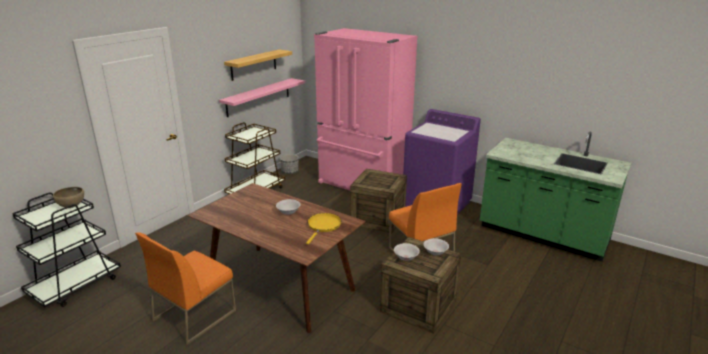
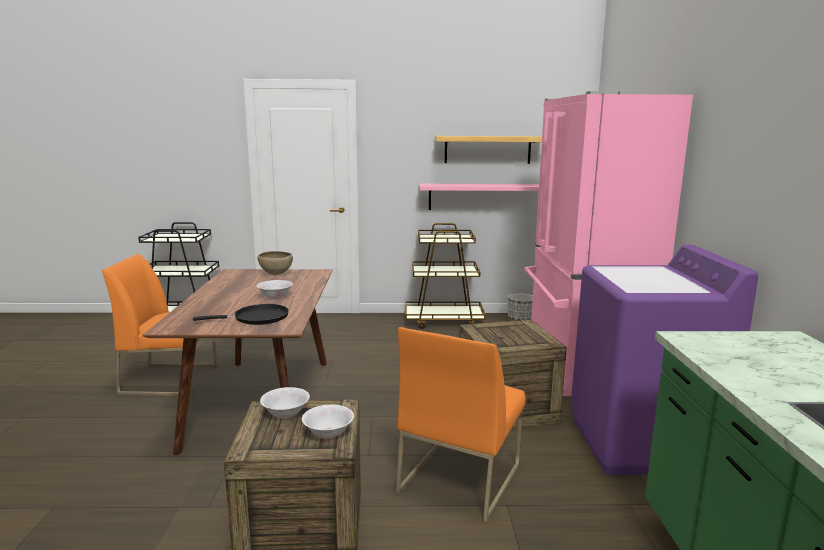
camera: 55 degrees right, 10 degrees down
(72, 207) = (190, 238): brown bowl -> brown bowl (276, 274)
(323, 226) = (257, 318): yellow frying pan -> black frying pan

